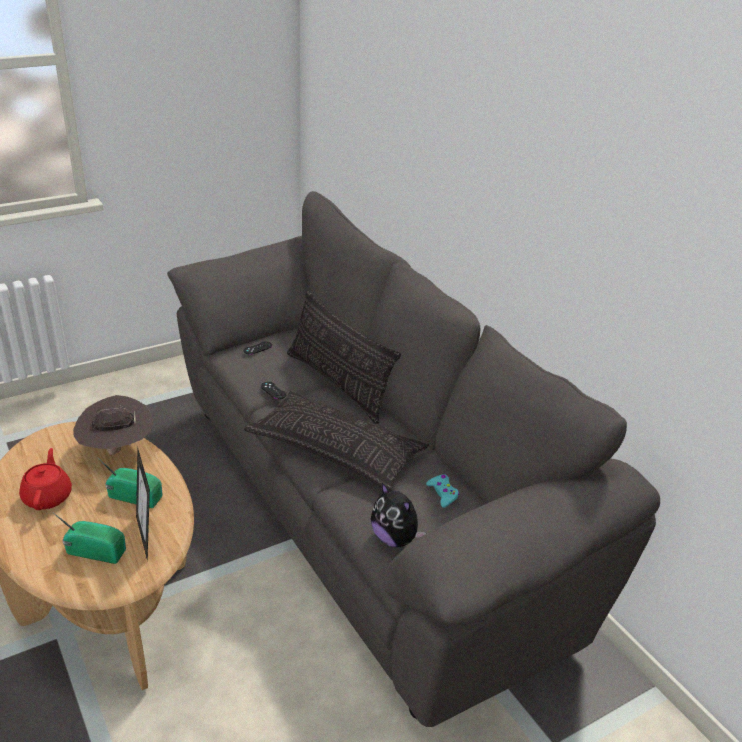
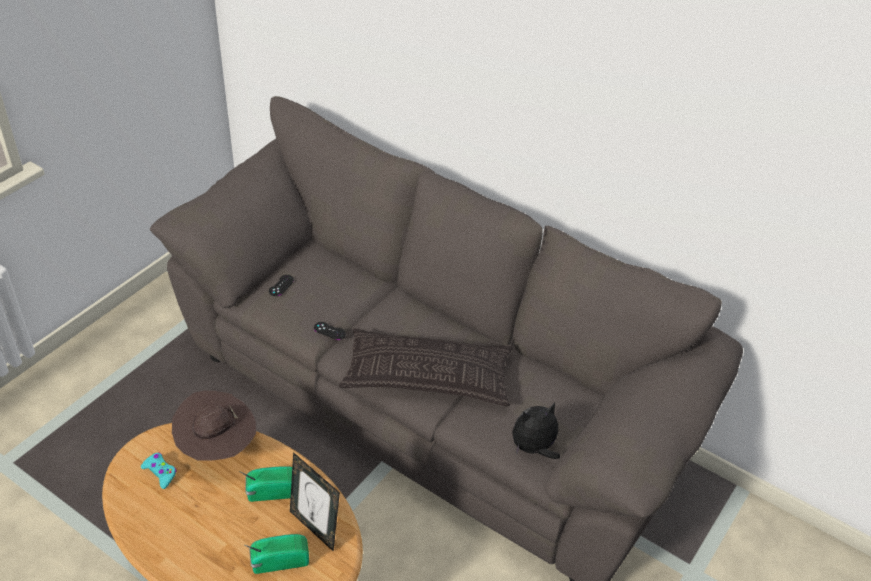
camera: 25 degrees left, 10 degrees up
(48, 496) = (188, 523): red teapot -> none
(338, 384) = (385, 303): pillow -> none
(395, 538) = (533, 448): plush toy -> plush toy turned 135 degrees clockwise
(443, 494) = (547, 390): turquoise game controller -> turquoise game controller (160, 472)

